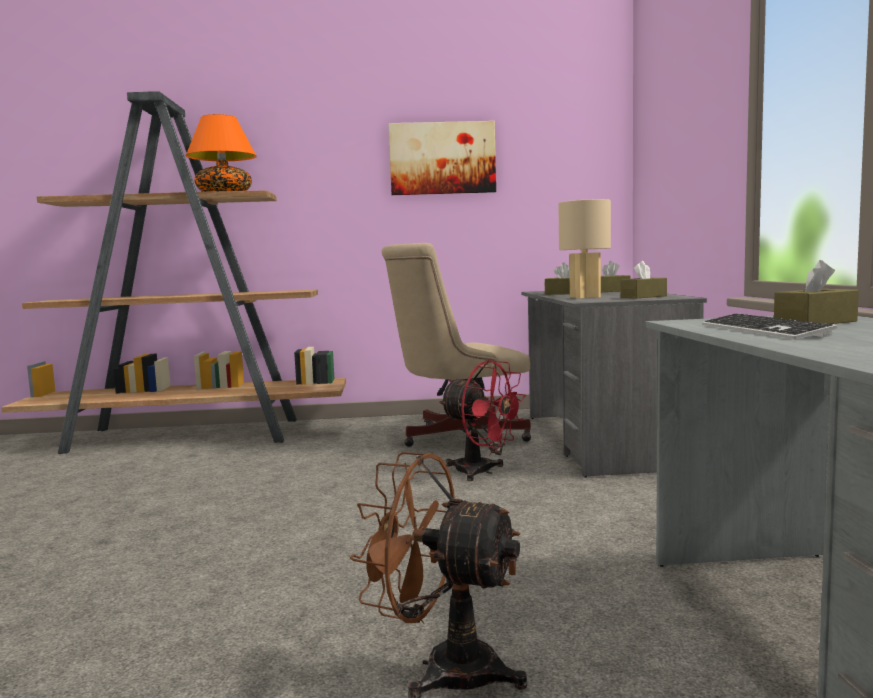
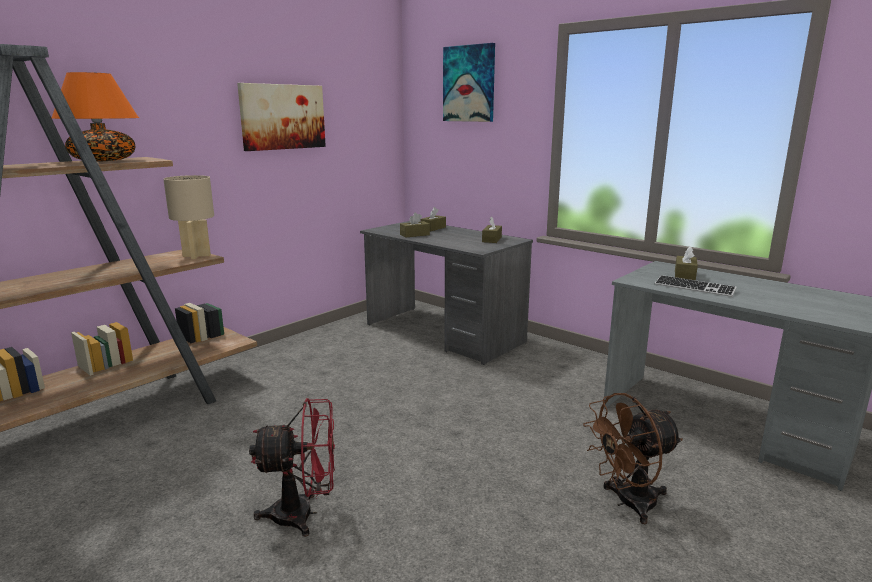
camera: 45 degrees left, 10 degrees up
(457, 440) = (354, 358): beige office chair -> none
(482, 472) = (422, 380): red fan -> red fan (304, 514)
(584, 297) = (454, 242): beige table lamp -> beige table lamp (196, 256)
(677, 87) = (469, 84): none -> picture

